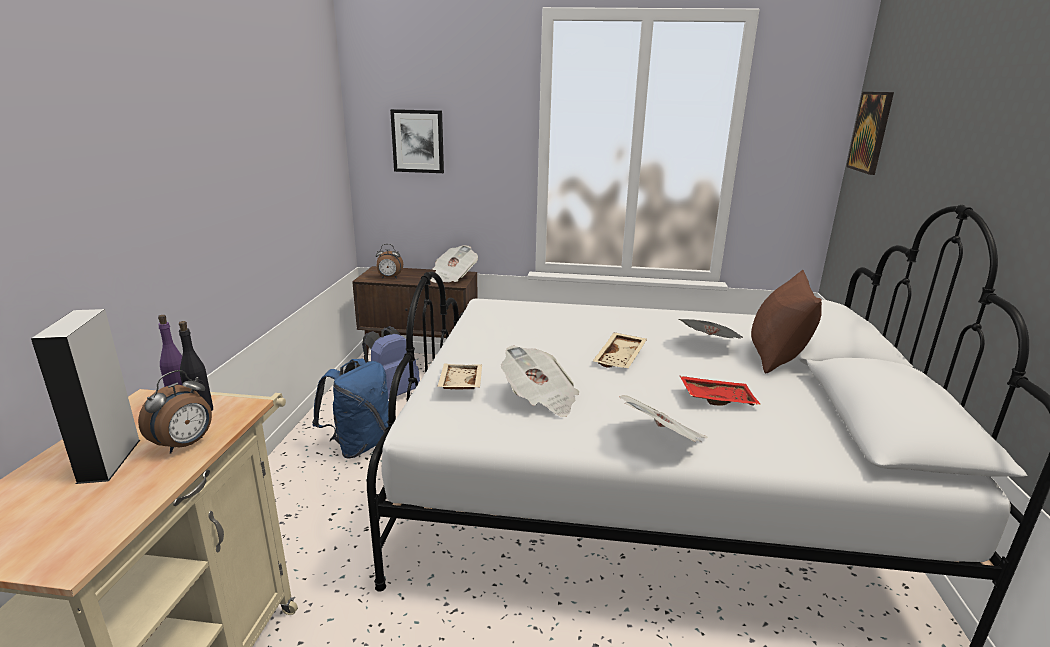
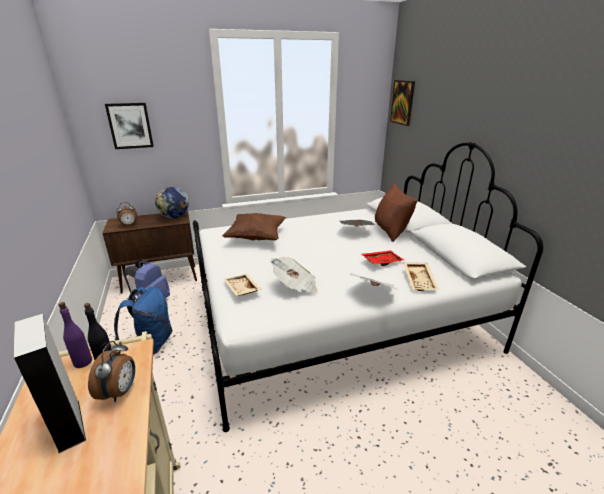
camera: 25 degrees left, 5 degrees up
(452, 277) = (174, 217): newspaper -> globe
(539, 322) = (256, 237): none -> brown pillow
(621, 358) = (318, 250): beige tray -> beige tray (420, 281)

